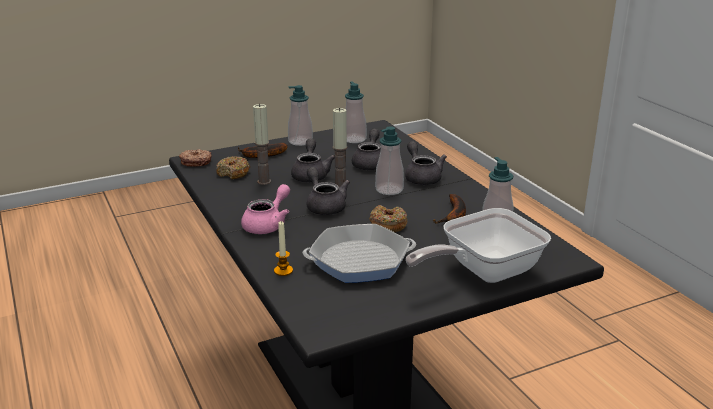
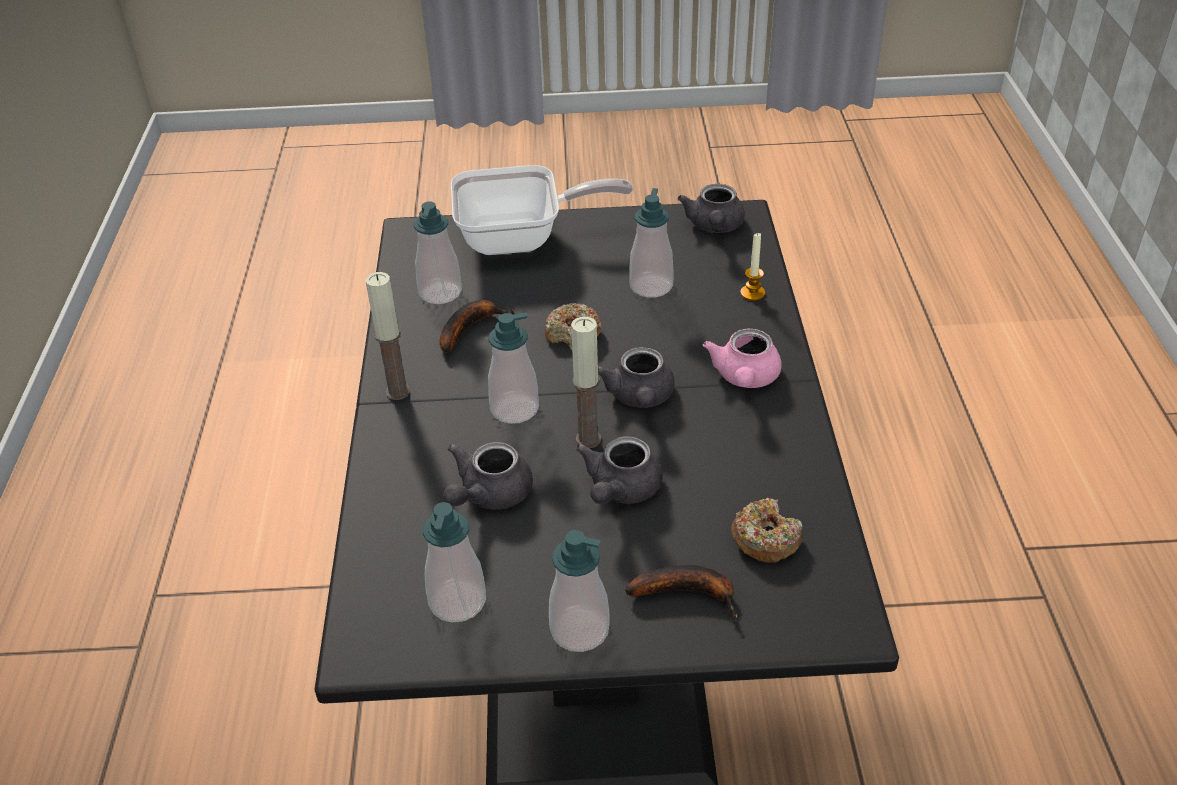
camera: 155 degrees left, 15 degrees up
(196, 162) = (838, 608): donut -> none
(264, 181) = (715, 492): candle -> candle (397, 392)
(268, 224) = (744, 378): pink teapot -> pink teapot turned 45 degrees counterclockwise
(359, 260) = (651, 286): frying pan -> soap dispenser
(421, 177) = (435, 427): grey teapot -> grey teapot (714, 227)

